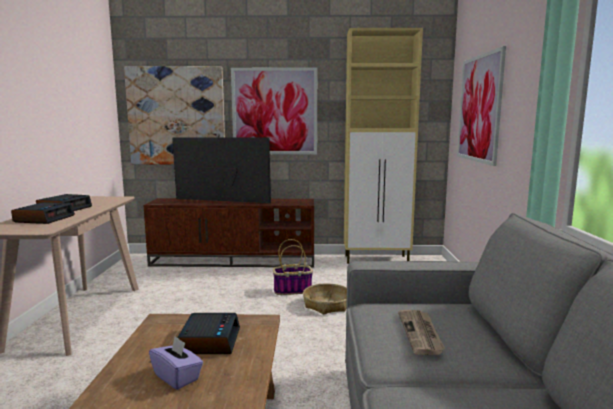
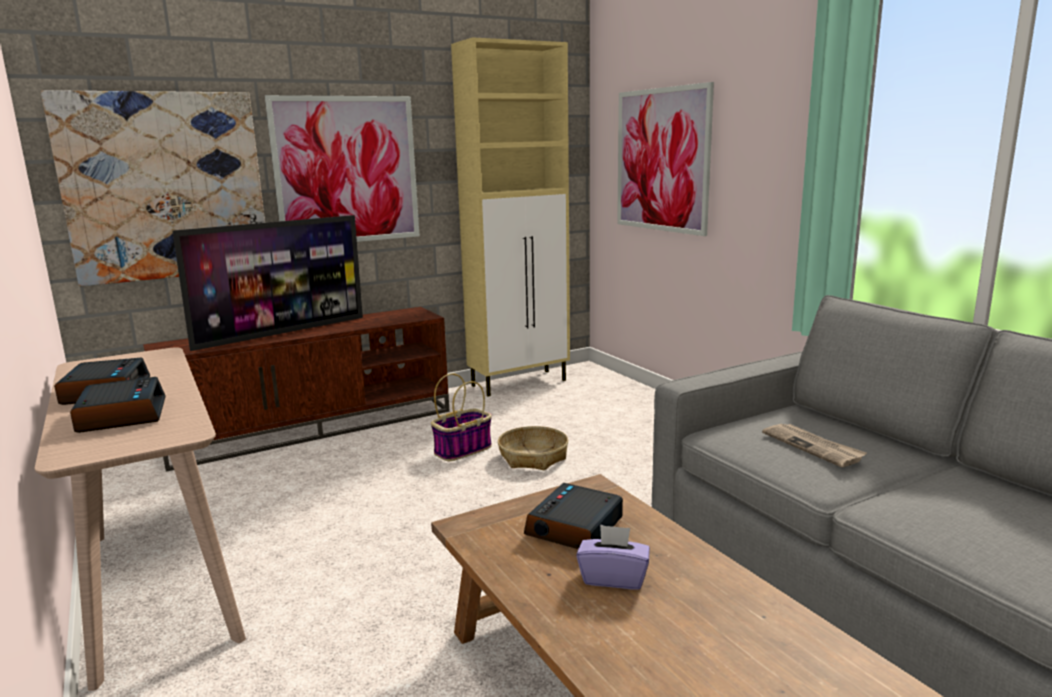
camera: 30 degrees left, 5 degrees up
(209, 340) = (574, 528): alarm clock -> alarm clock turned 120 degrees counterclockwise
(221, 201) = (282, 333): television -> television turned 150 degrees clockwise

